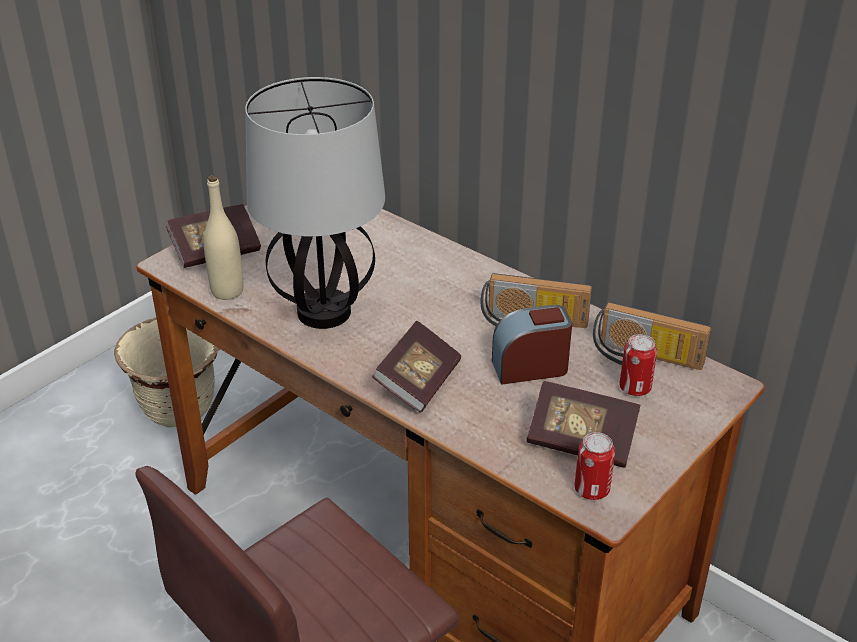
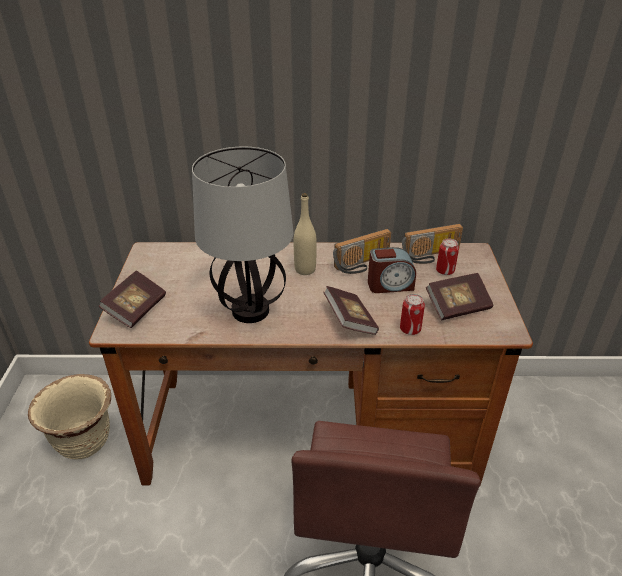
camera: 40 degrees left, 0 degrees up
(227, 291) = (175, 328): beige bottle -> beige bottle (305, 269)
(530, 367) = (390, 285): alarm clock -> alarm clock turned 135 degrees counterclockwise
(592, 489) = (492, 326): can -> can (410, 329)

